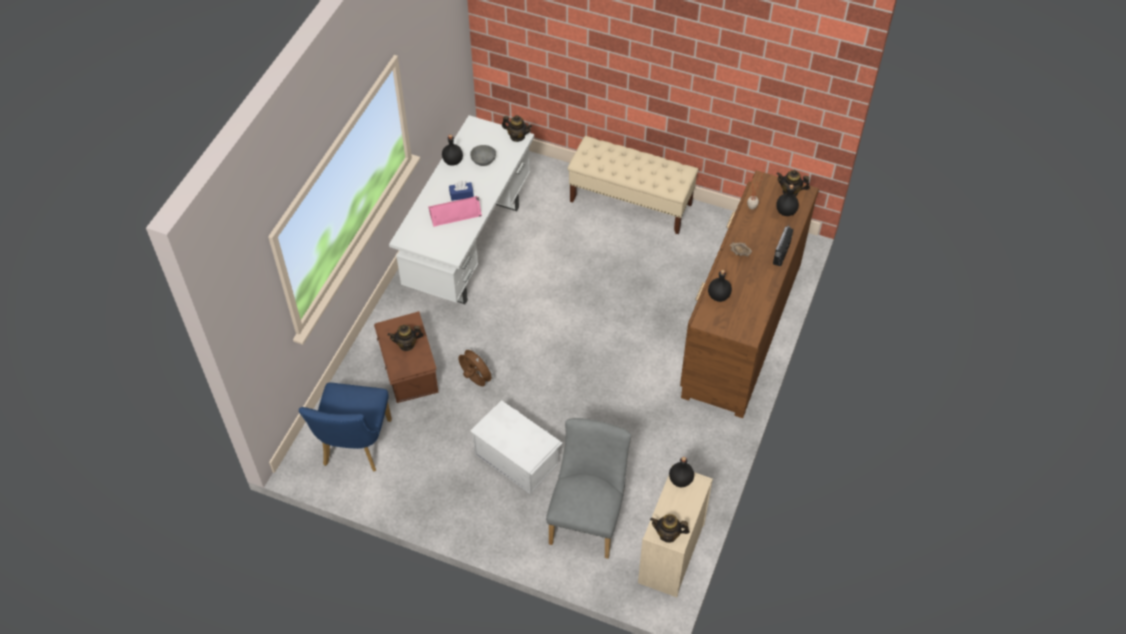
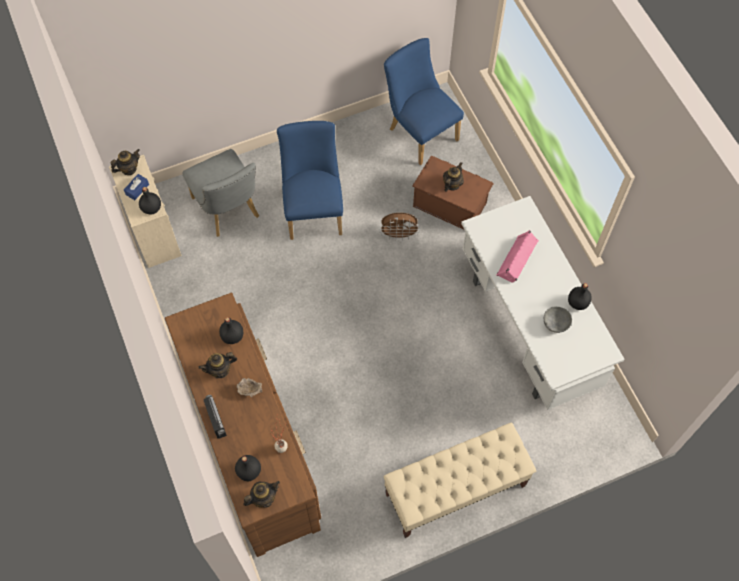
camera: 135 degrees right, 10 degrees up
(461, 194) = (533, 279): blue tissue box -> blue tissue box (137, 189)
(516, 457) = (313, 209): white storage box -> blue chair
(517, 136) = (560, 373): teapot -> teapot (220, 370)

